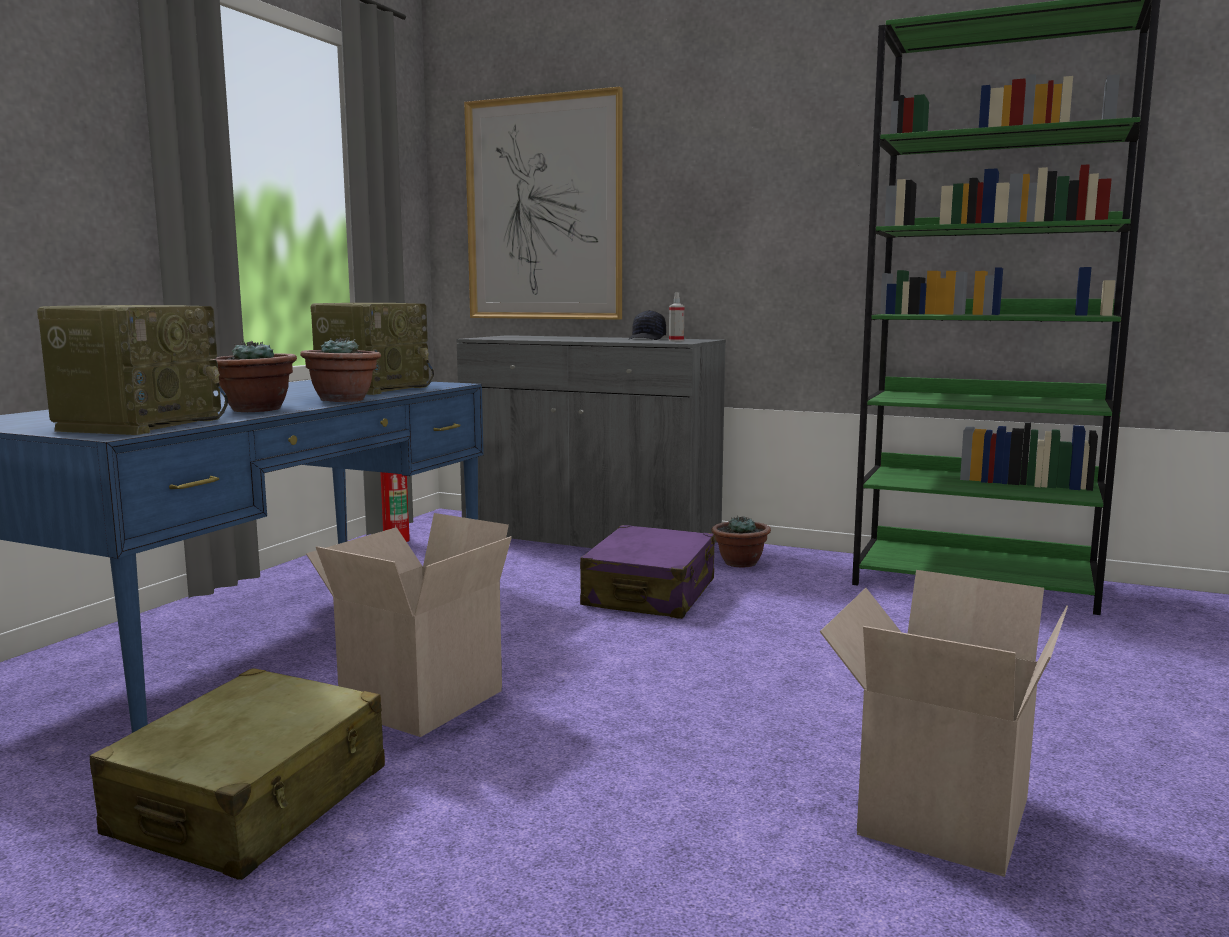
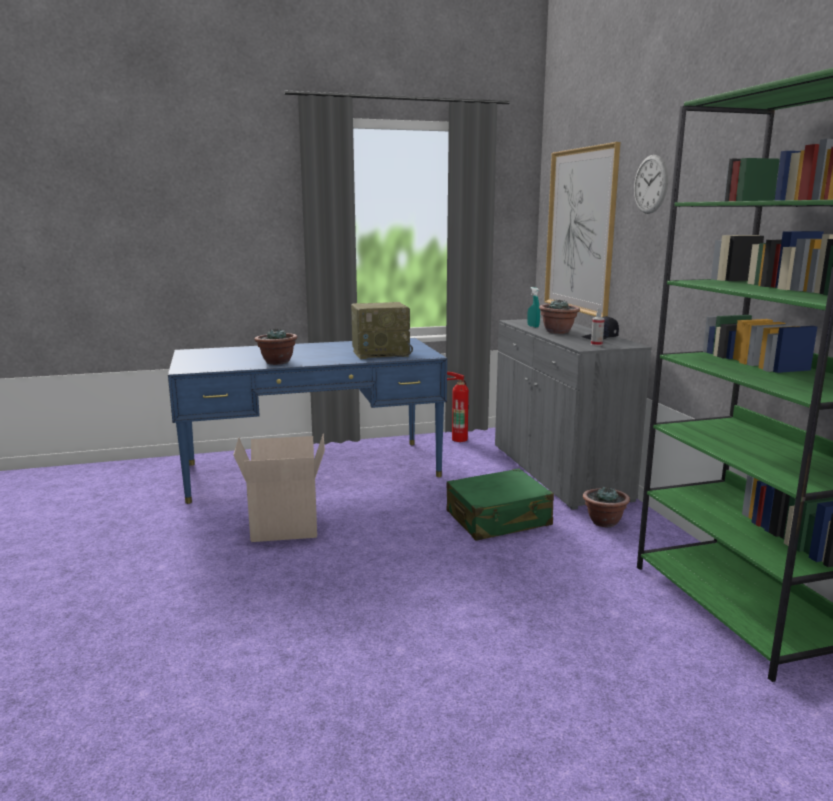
camera: 50 degrees right, 5 degrees up
(141, 424) = (212, 365): radio -> none
(252, 802) = (167, 539): beige suitcase -> none
(343, 400) = (331, 361): potted plant -> potted plant (558, 332)
(529, 338) = (533, 326): none -> turquoise spray bottle
(650, 594) = (498, 519): purple suitcase -> green suitcase
(693, 140) = (650, 184): none -> wall clock
(939, 812) = (317, 692): cardboard box -> none

